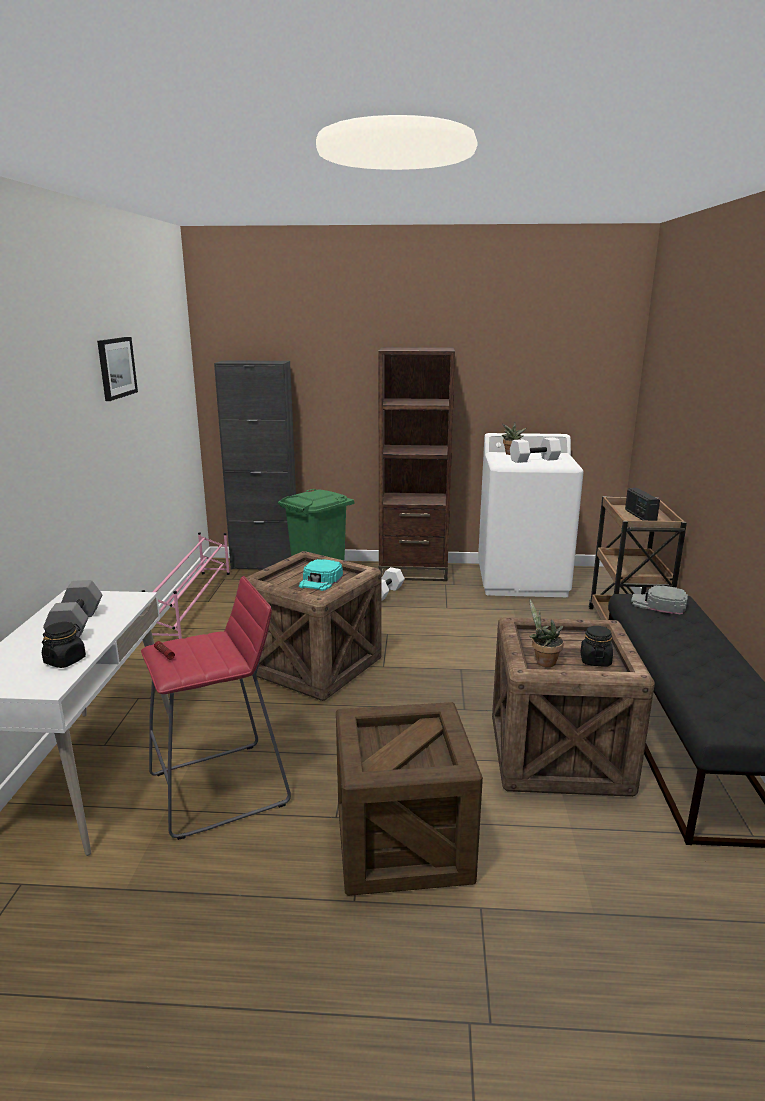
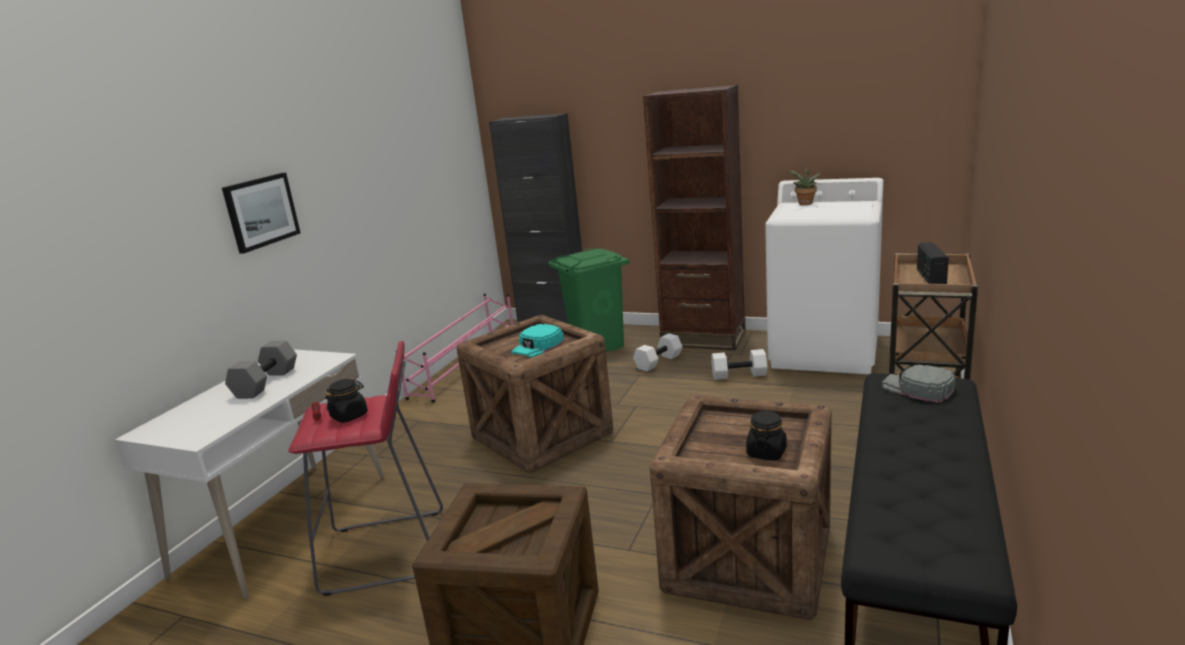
camera: 20 degrees right, 0 degrees up
(65, 660) = (230, 415): black jar -> black jar (349, 416)
(116, 367) = (360, 134): picture -> picture (261, 211)
(534, 460) = (826, 210): white dumbbell -> white dumbbell (739, 374)
(543, 661) = (703, 449): potted plant -> none

